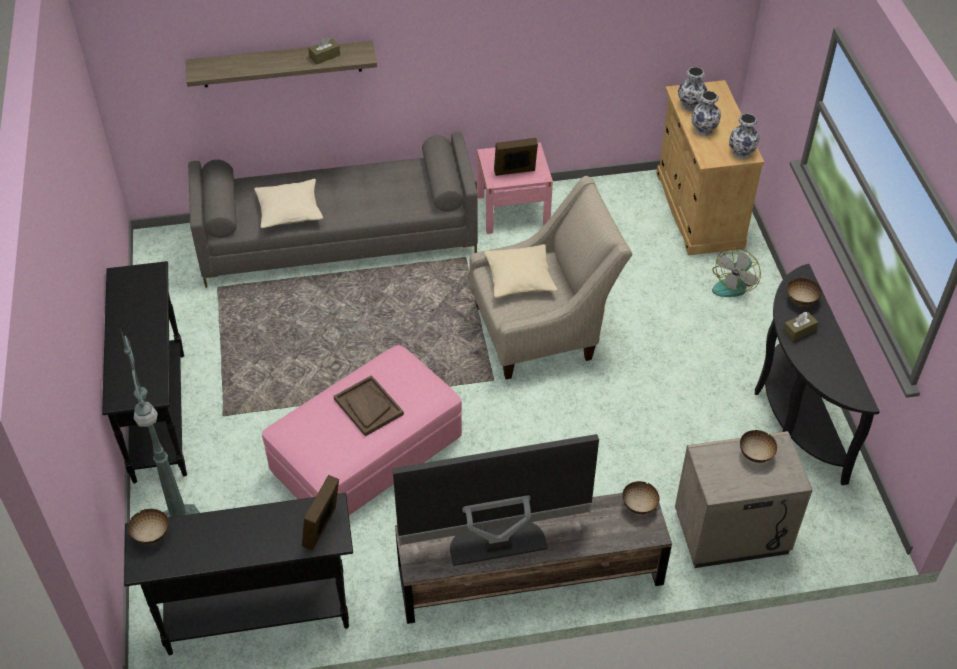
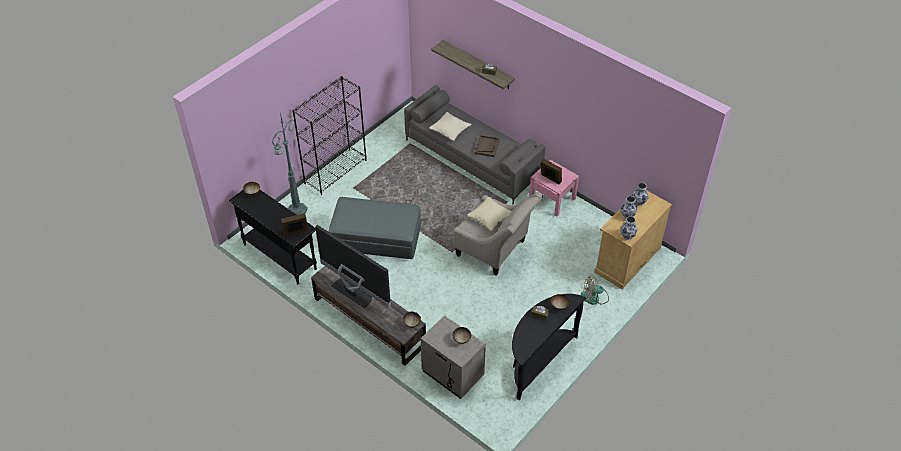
camera: 50 degrees right, 0 degrees up
(160, 415) = (335, 171): black console table -> black bookcase
(366, 455) = (376, 239): pink ottoman -> grey ottoman
(368, 407) = (377, 216): brown tray -> brown tray (487, 146)

